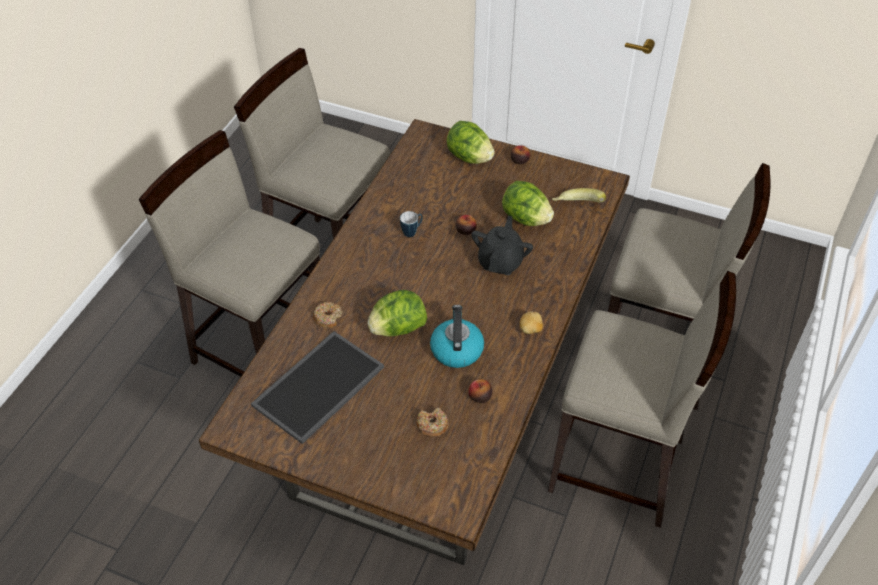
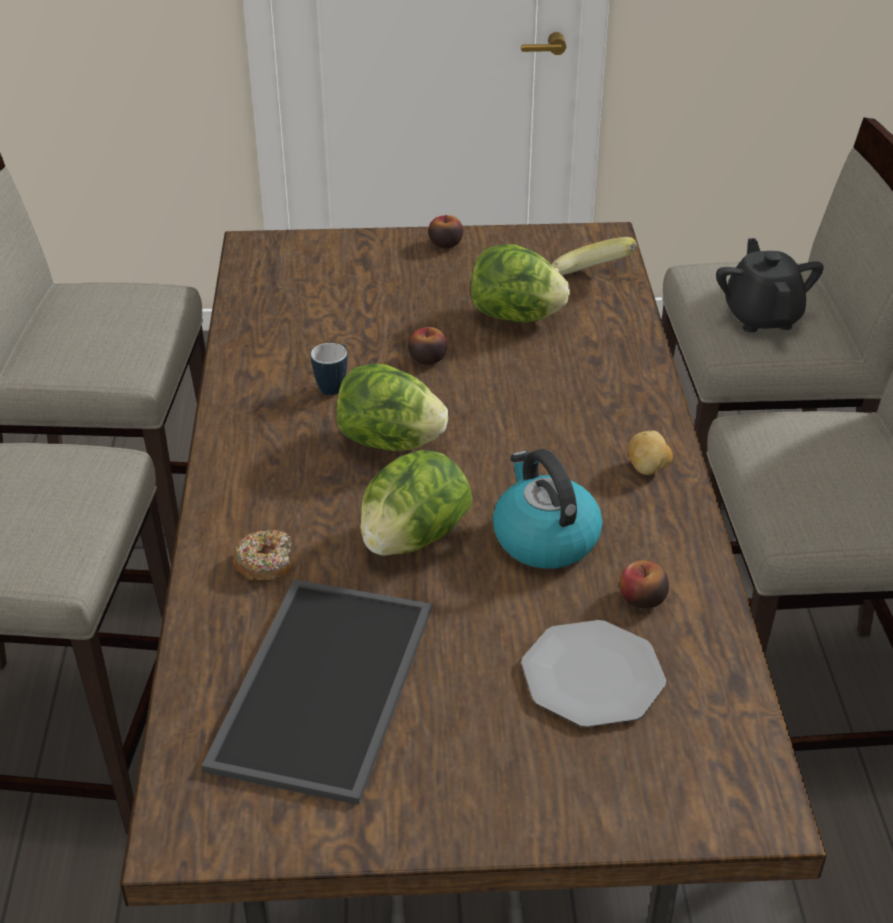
camera: 25 degrees left, 10 degrees down
(432, 425) = (592, 676): donut -> plate
(469, 158) = (359, 260): lettuce -> lettuce (390, 443)
(500, 262) = (521, 386): black teapot -> black teapot (762, 317)

